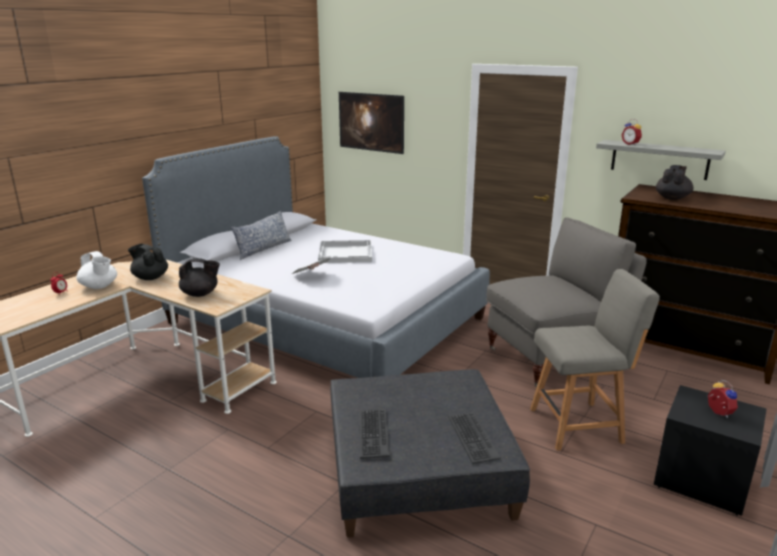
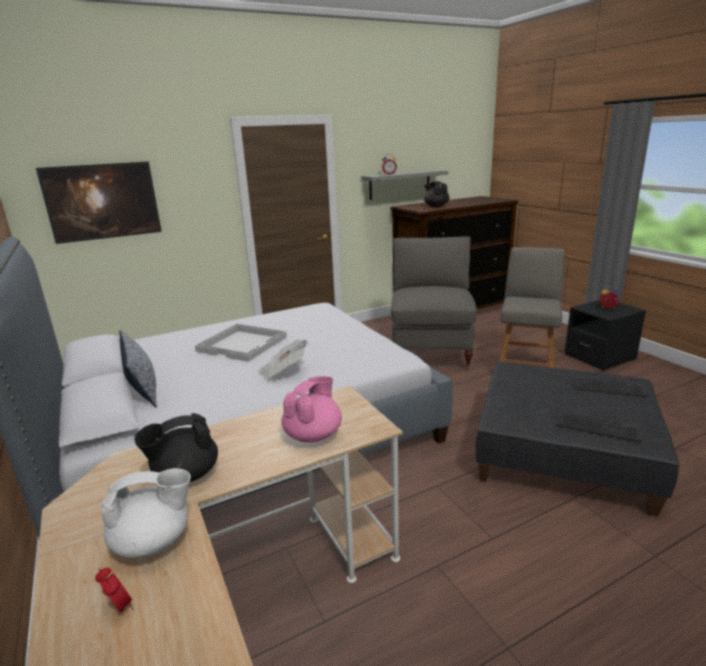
camera: 60 degrees left, 0 degrees up
(200, 294) = (313, 435): black teapot -> pink teapot

